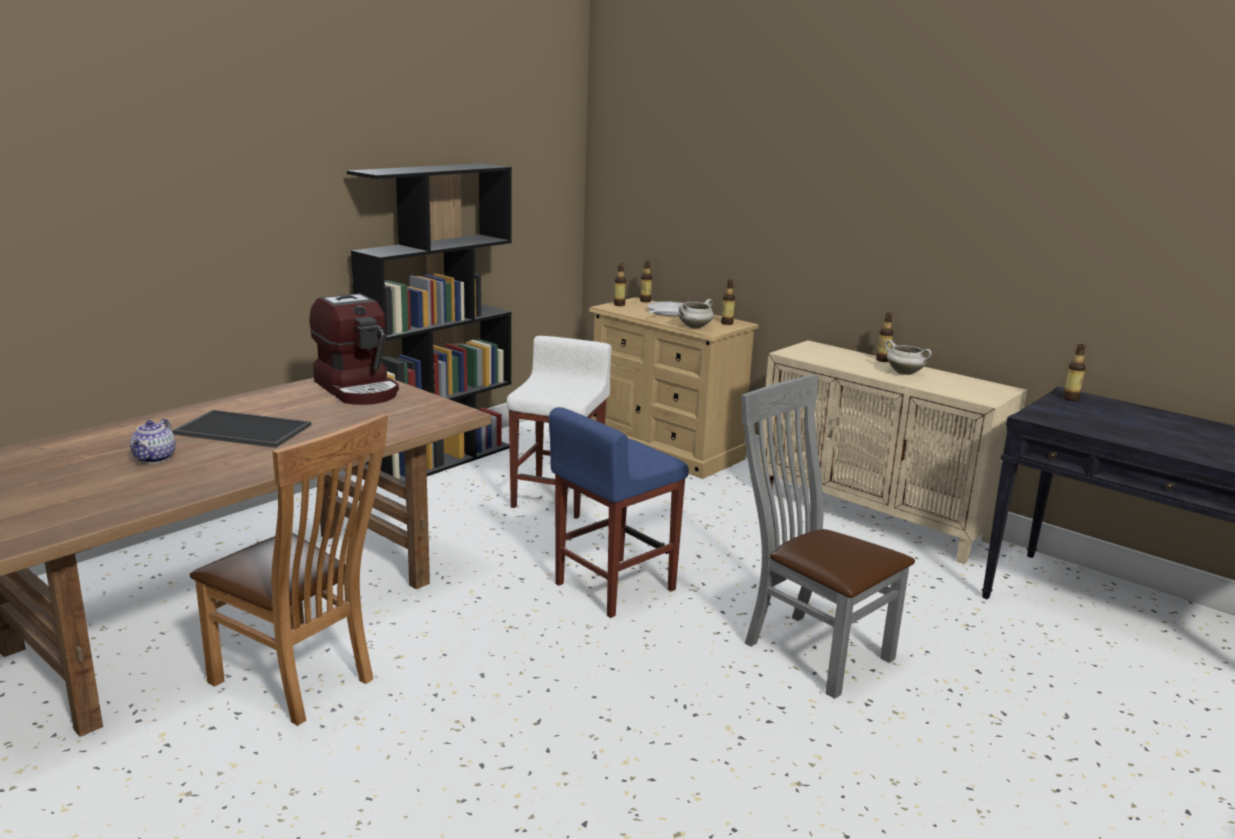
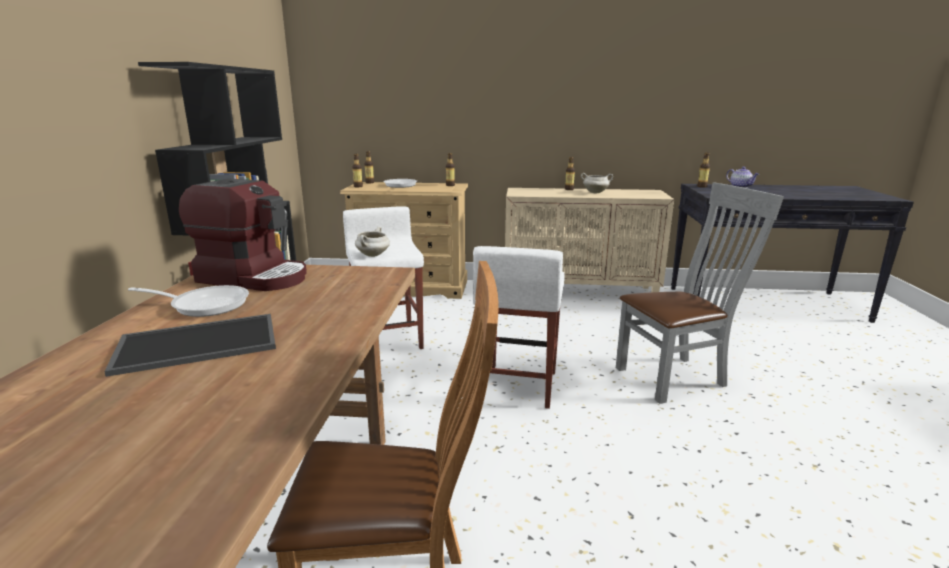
camera: 35 degrees left, 0 degrees up
(155, 458) = (132, 412): teapot -> teapot (740, 187)
(291, 403) = (205, 305): none -> frying pan
(613, 587) = (517, 386): blue stool -> white stool
(694, 327) = (437, 190): white cooking pot -> white cooking pot (373, 255)
(810, 648) = (676, 377): grey chair -> grey chair turned 150 degrees clockwise

